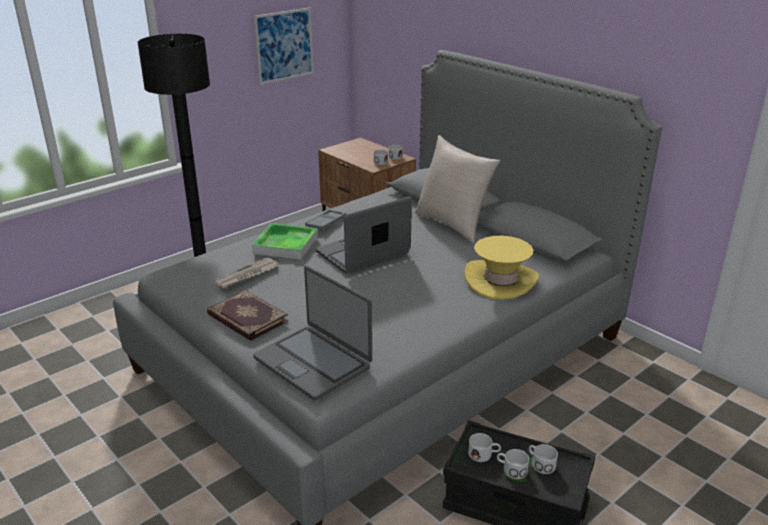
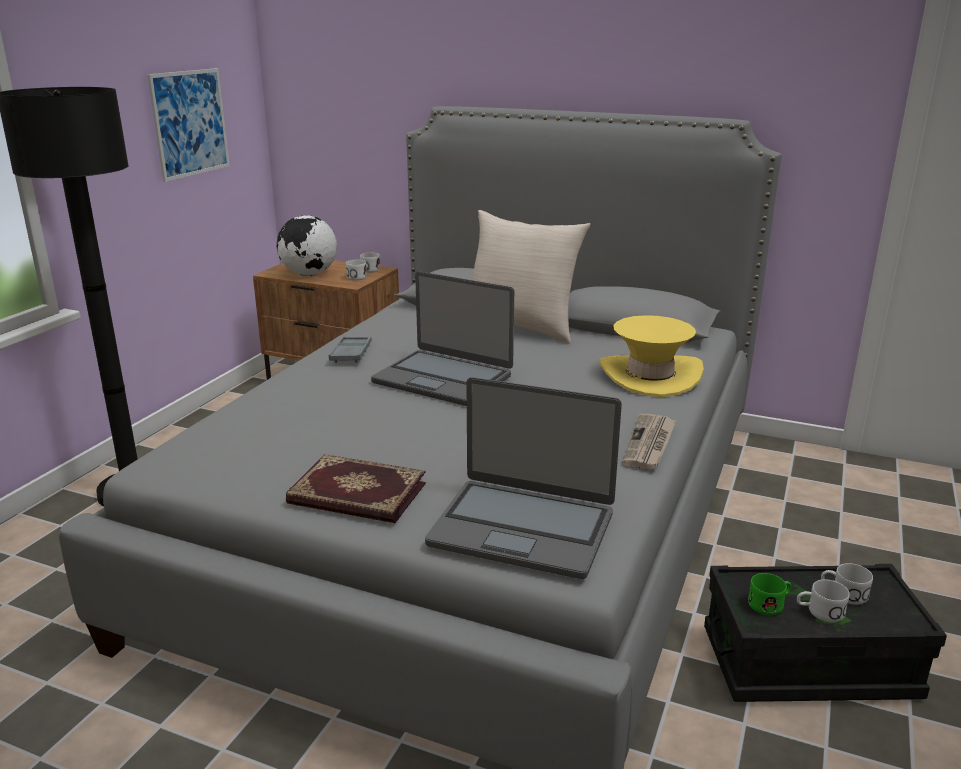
camera: 25 degrees left, 5 degrees down
(246, 275) = (300, 437): newspaper -> newspaper (650, 444)
(285, 245) = (320, 389): tray -> none
(353, 155) = (309, 274): none -> globe
(363, 253) = (443, 379): laptop -> laptop turned 90 degrees counterclockwise
(484, 455) = (770, 604): white mug -> green mug

